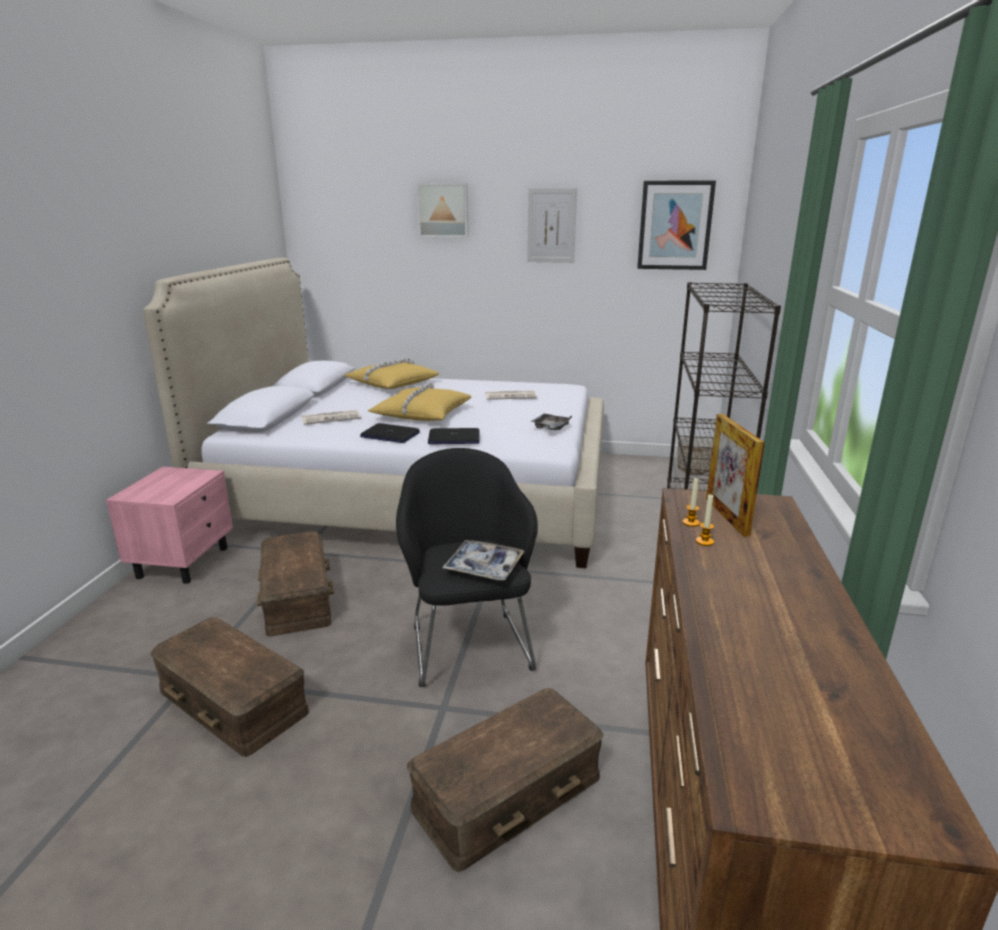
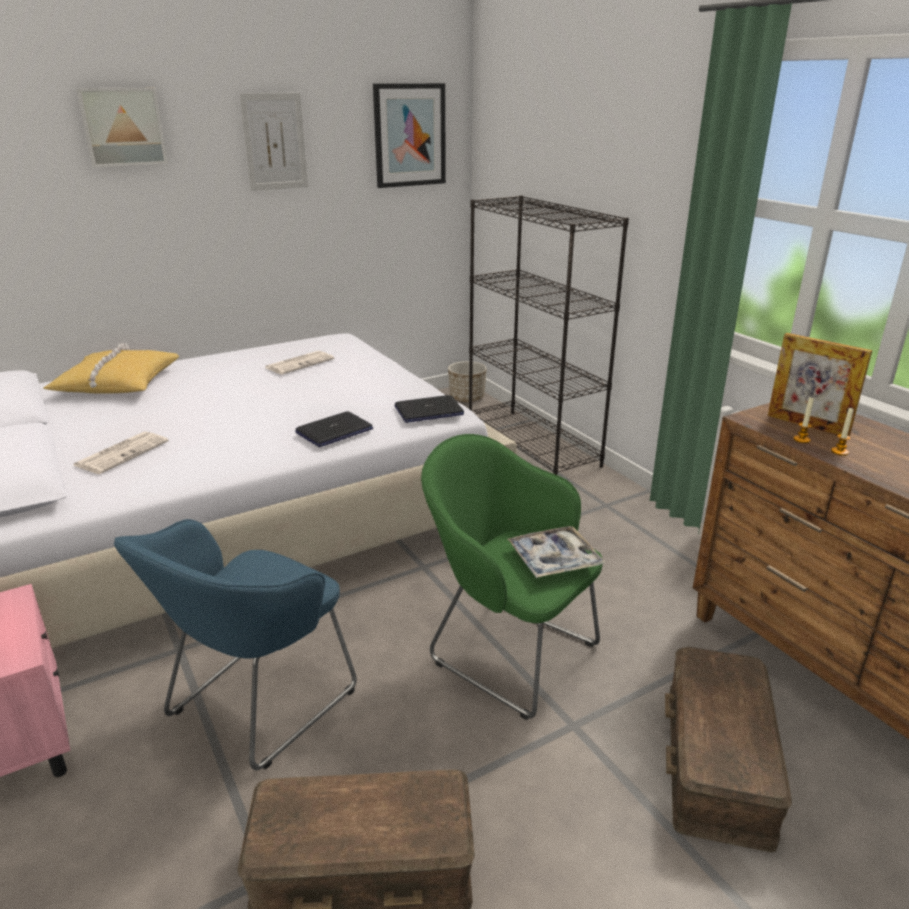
camera: 40 degrees left, 5 degrees up
(295, 597) = (255, 706): brown storage box -> blue armchair
(389, 435) = (248, 451): laptop -> laptop (428, 411)
(421, 414) = (237, 413): yellow pillow -> none
(468, 642) = (507, 651): black armchair -> green armchair
(550, 428) = (408, 389): grey tray -> none

